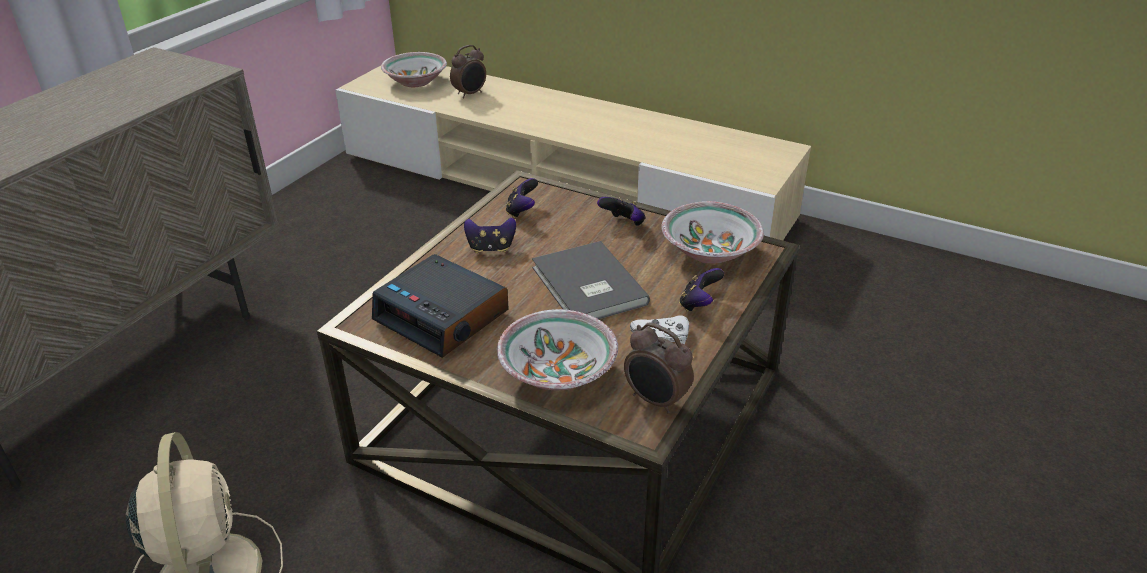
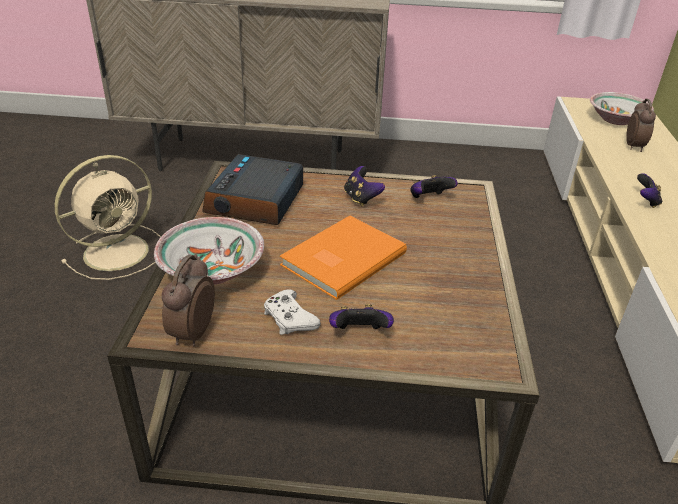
camera: 65 degrees right, 0 degrees up
(470, 94) = (634, 146): alarm clock -> alarm clock turned 105 degrees counterclockwise
(586, 287) = (340, 258): grey book -> orange book
(623, 224) = (461, 256): game controller -> game controller (646, 201)
(709, 250) = (461, 322): bowl -> none

